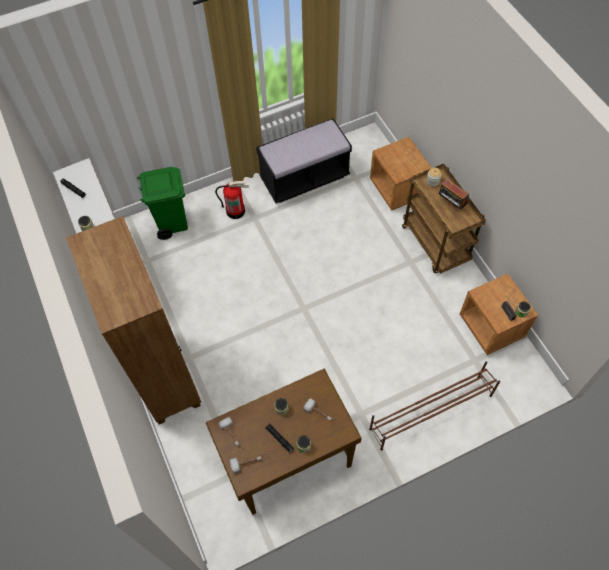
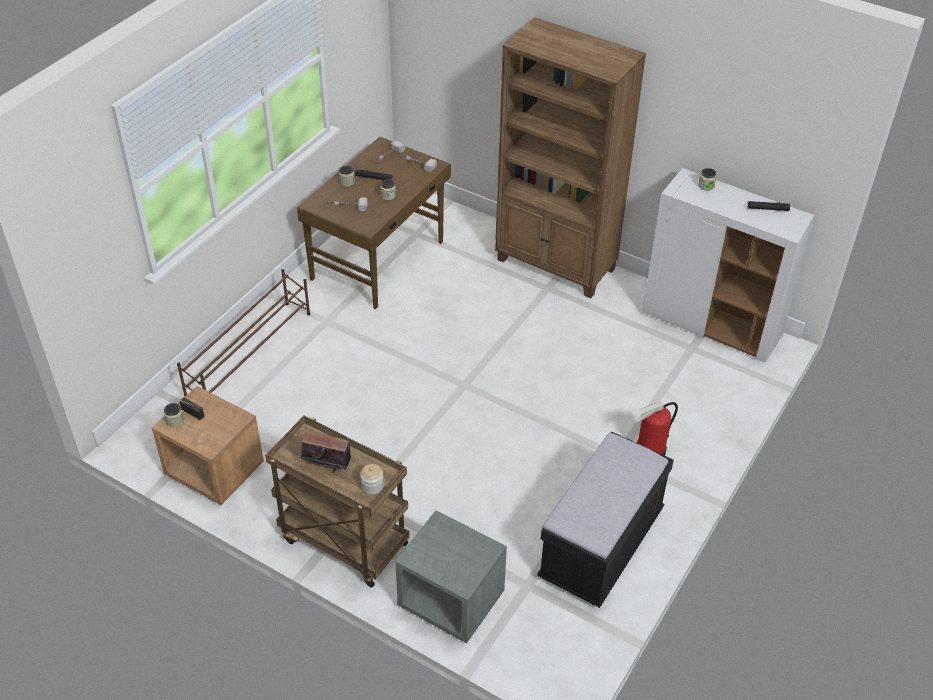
camera: 145 degrees right, 15 degrees down
(172, 222) = (712, 400): green trash can -> none
(398, 189) = (450, 600): brown nightstand -> grey nightstand

